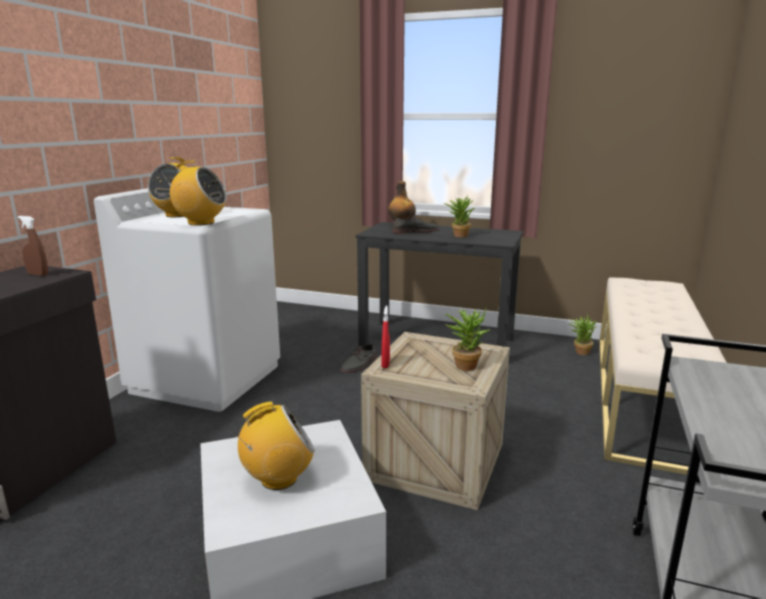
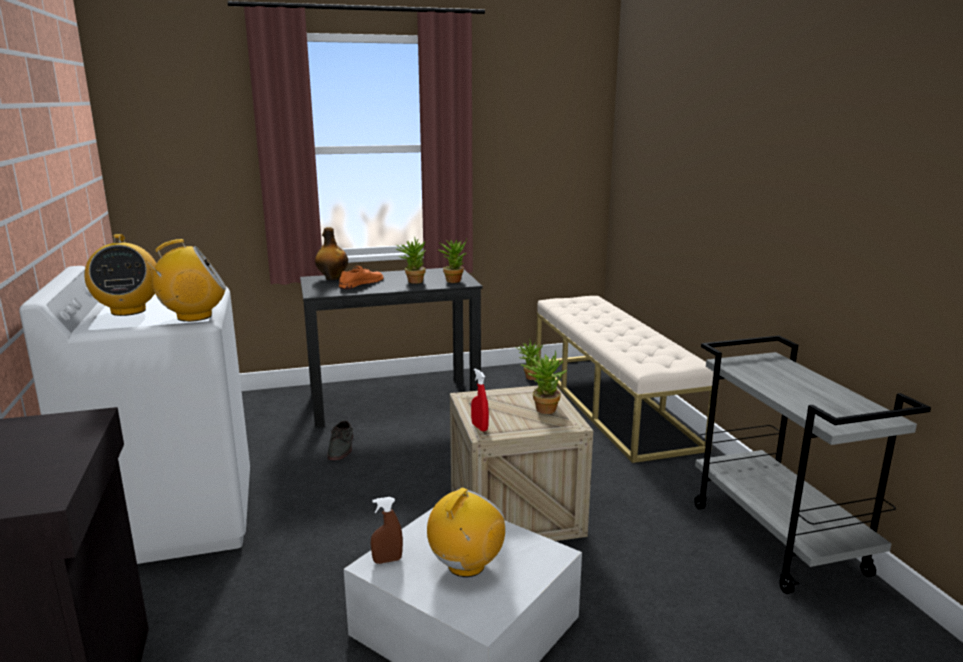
camera: 35 degrees left, 0 degrees up
(38, 274) = (50, 429): brown spray bottle -> brown spray bottle (387, 560)
(415, 231) = (361, 283): grey shoe -> orange shoe
(495, 239) = (454, 280): none -> potted plant

